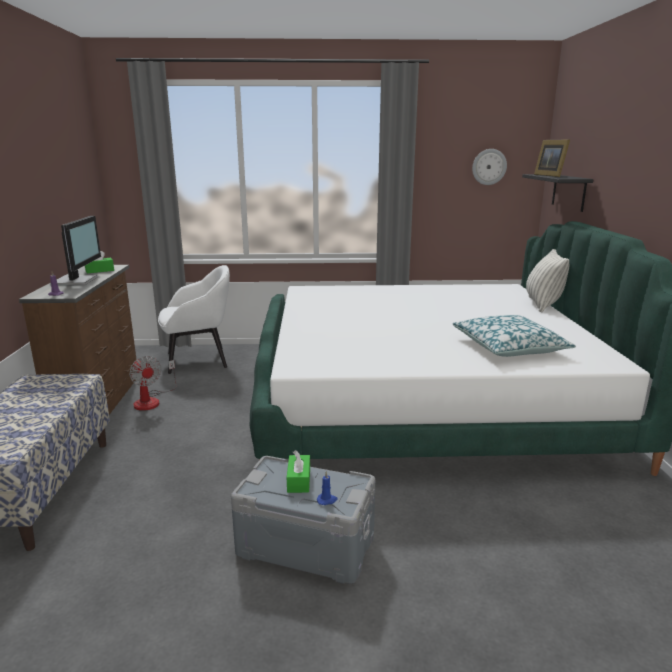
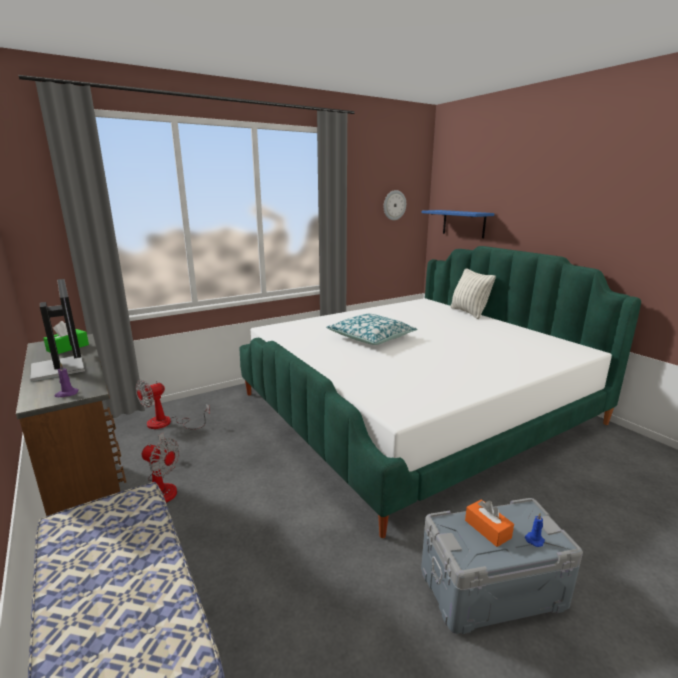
camera: 30 degrees left, 0 degrees up
(199, 360) = (167, 423): white armchair -> fan
(299, 480) = (487, 529): green tissue box -> orange tissue box
(509, 347) = (510, 352): pillow -> pillow (371, 338)
(550, 175) = (451, 211): picture frame -> none
(569, 192) = (463, 223): black shelf -> blue shelf

